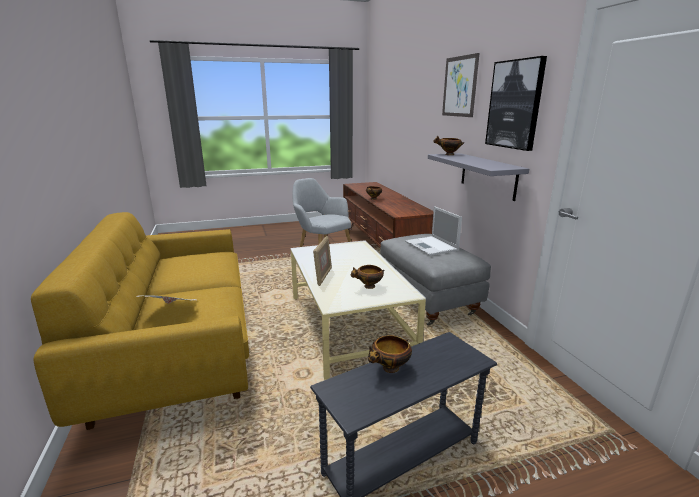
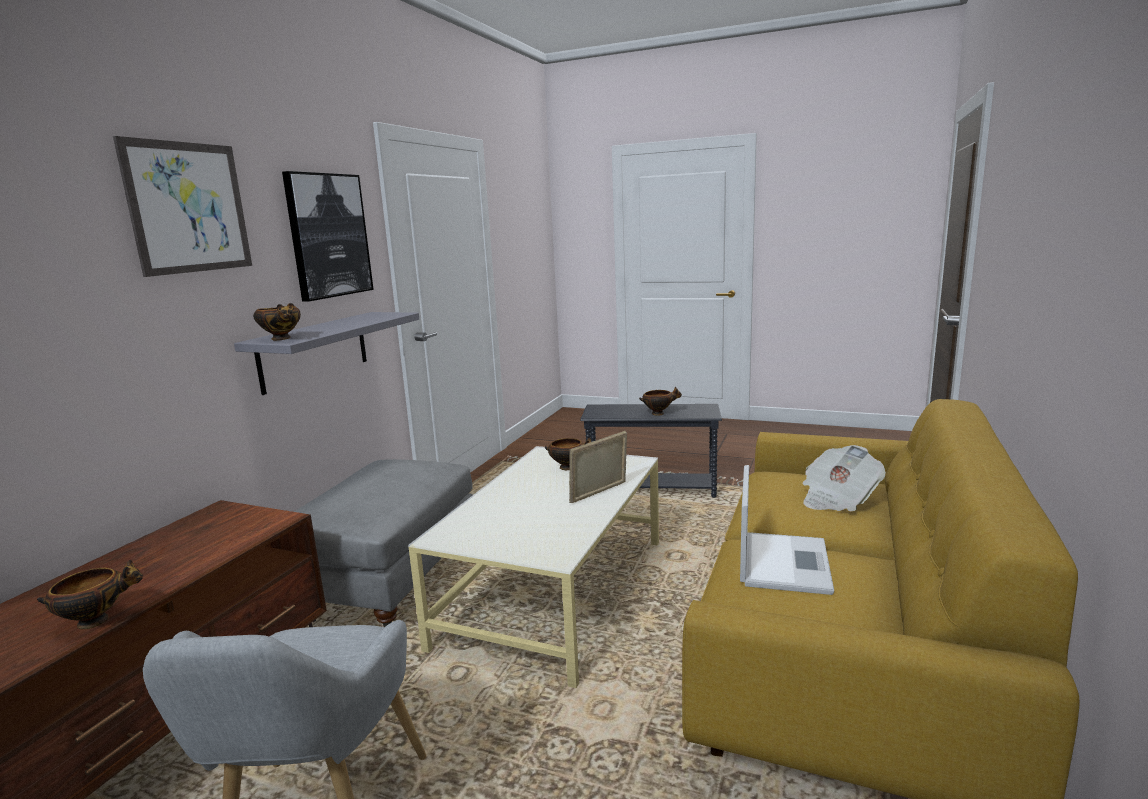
camera: 140 degrees left, 5 degrees down
(432, 246) = (384, 481): laptop -> laptop (783, 561)

